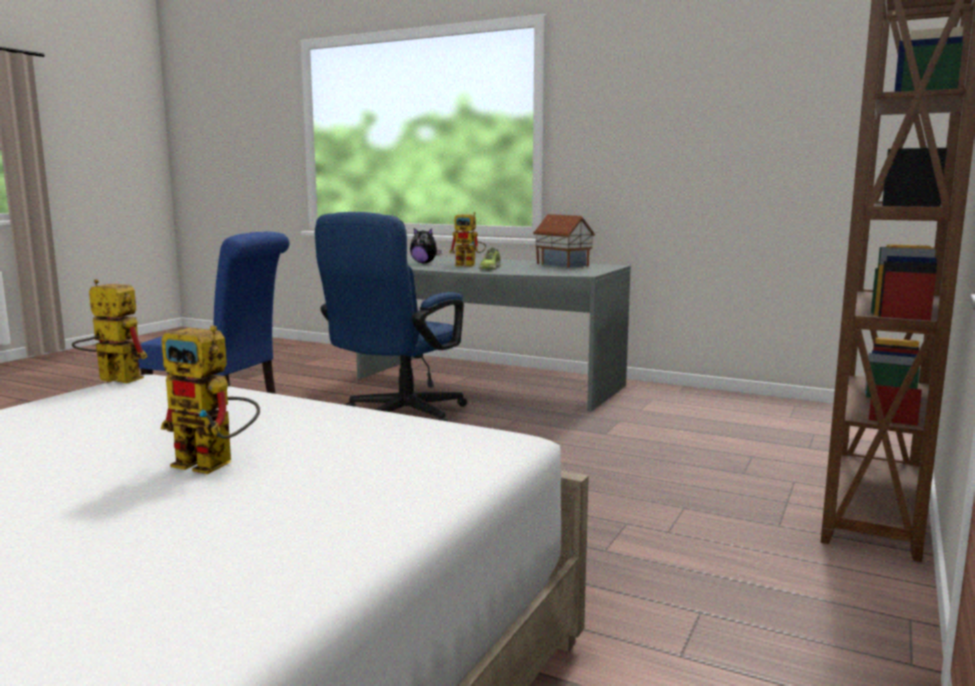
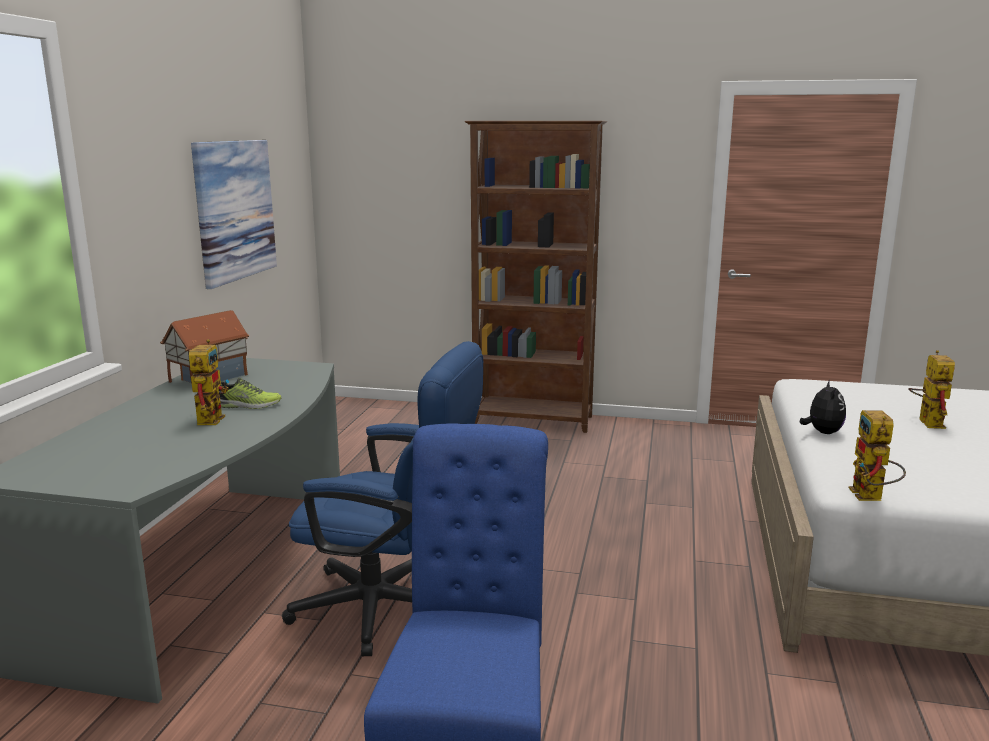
camera: 105 degrees left, 5 degrees up
(424, 263) = (166, 447): plush toy -> plush toy (822, 432)
(740, 149) = (235, 210): none -> picture

